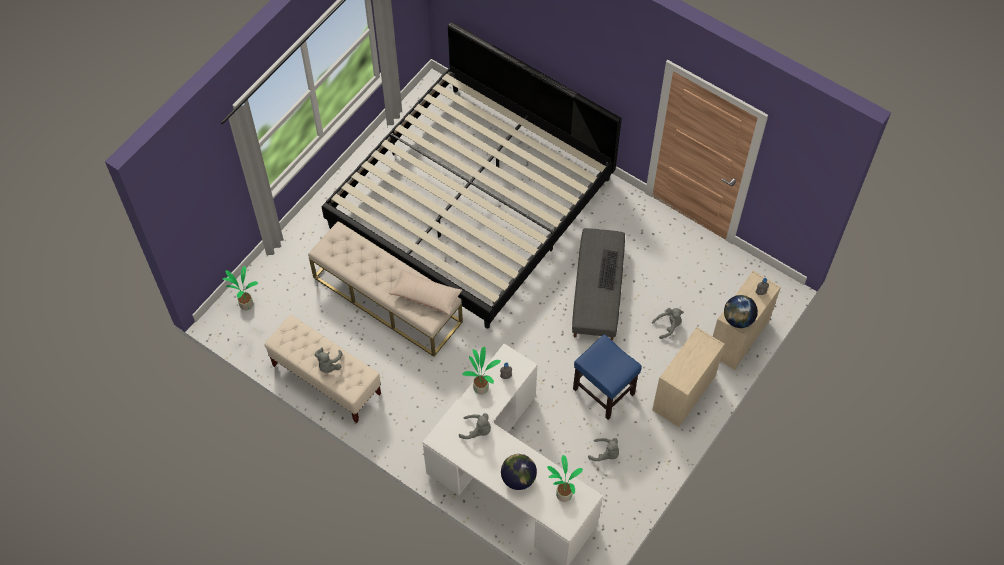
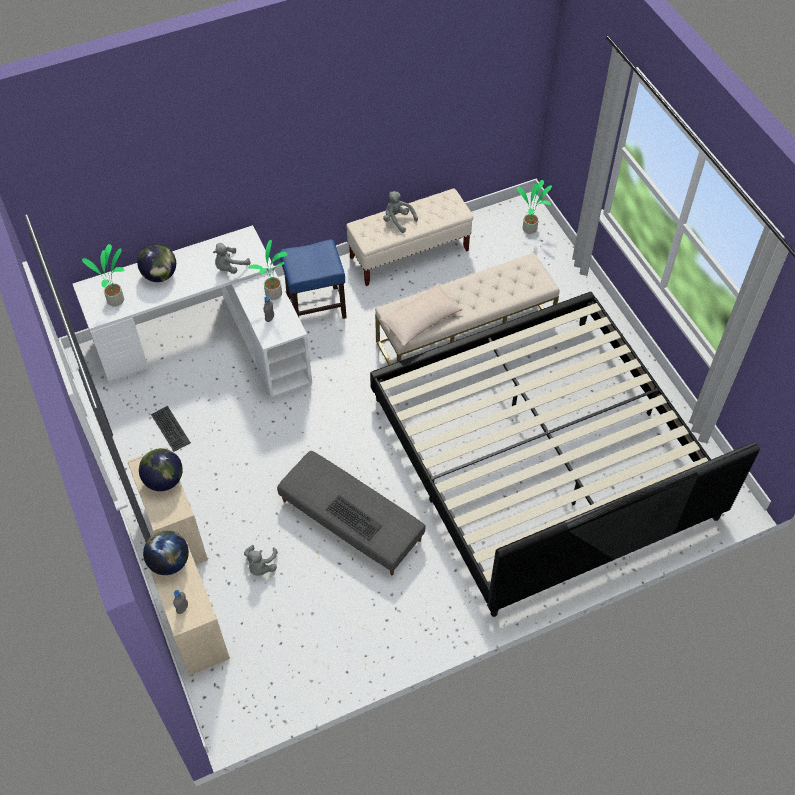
camera: 120 degrees right, 5 degrees down
(604, 392) = (233, 462): blue stool -> blue stool (315, 307)
(606, 454) = (170, 429): grey plush toy -> keyboard
(685, 361) = (164, 480): none -> globe

